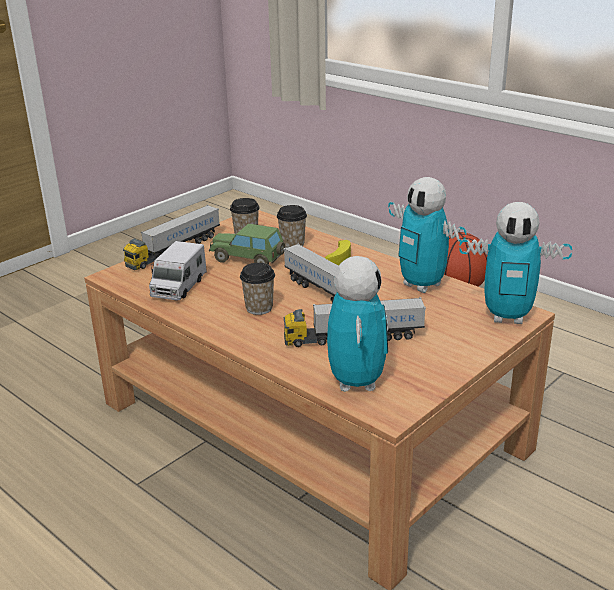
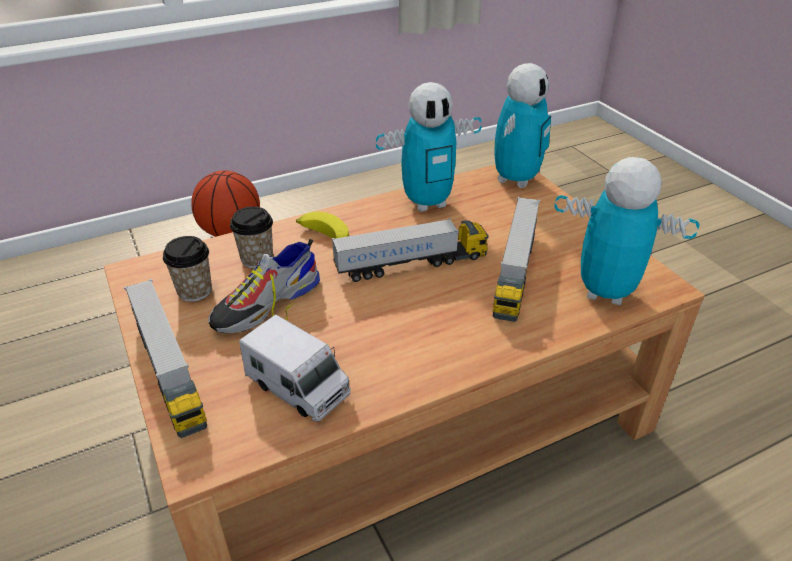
camera: 70 degrees left, 10 degrees up
(248, 259) = (266, 304): toy car -> shoe
(259, 308) = (410, 324): cup -> none

